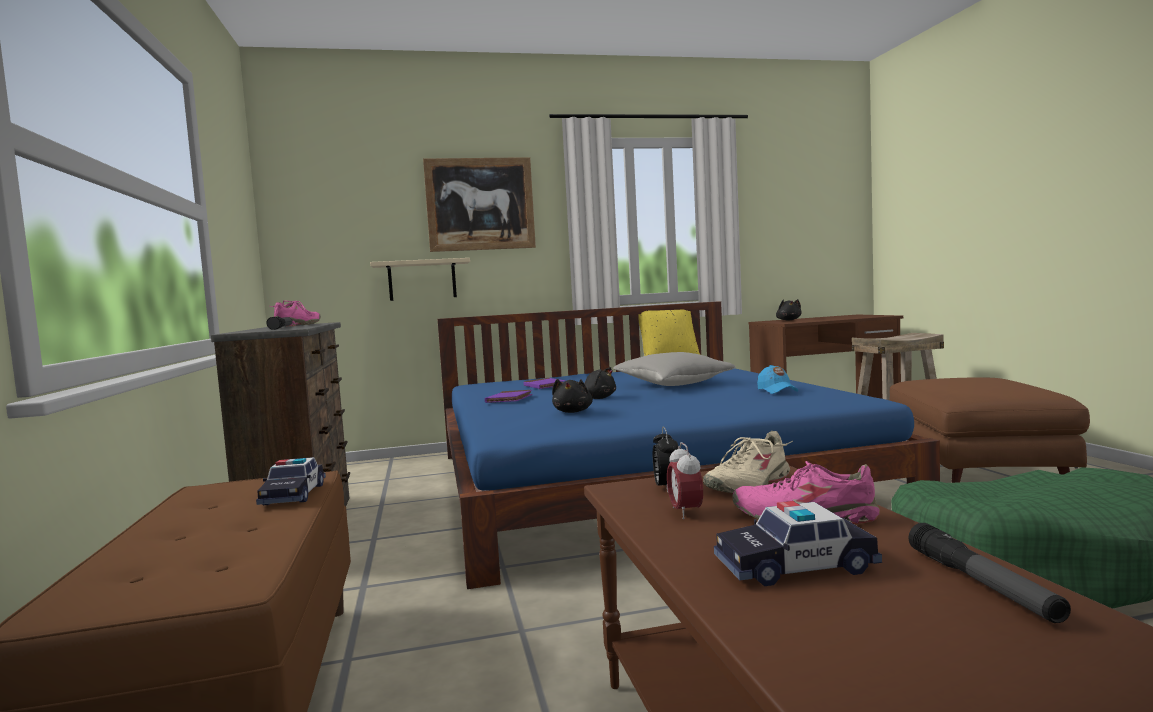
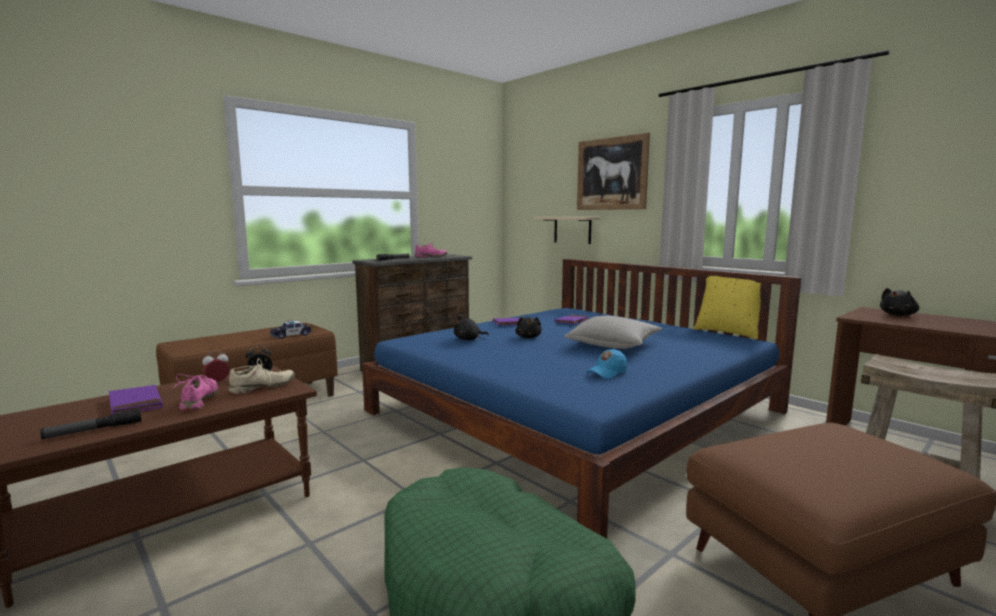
camera: 60 degrees right, 5 degrees up
(748, 485) = (262, 387): beige shoe -> beige shoe turned 120 degrees clockwise
(795, 566) = (135, 403): toy car -> purple book

